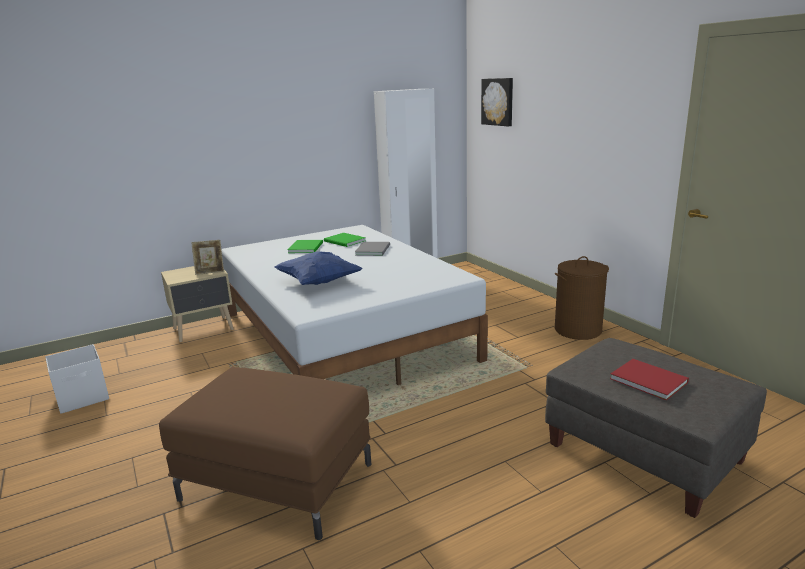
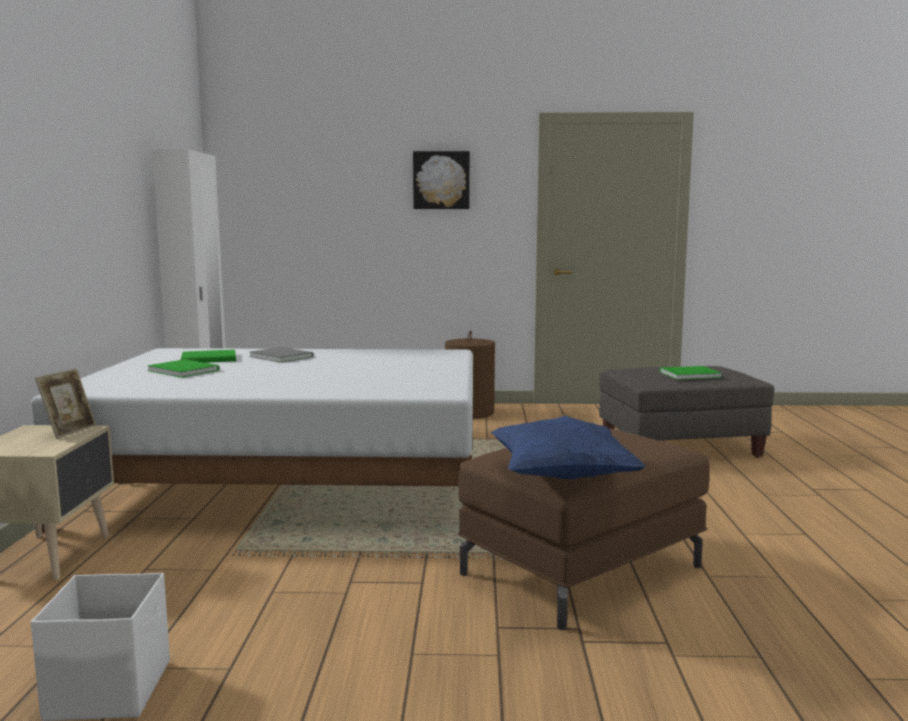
camera: 60 degrees left, 10 degrees down
(319, 282) = (345, 380): blue pillow -> blue pillow (562, 477)
(498, 101) = (274, 181): picture -> picture (441, 180)
(647, 379) = (687, 374): red book -> green book

